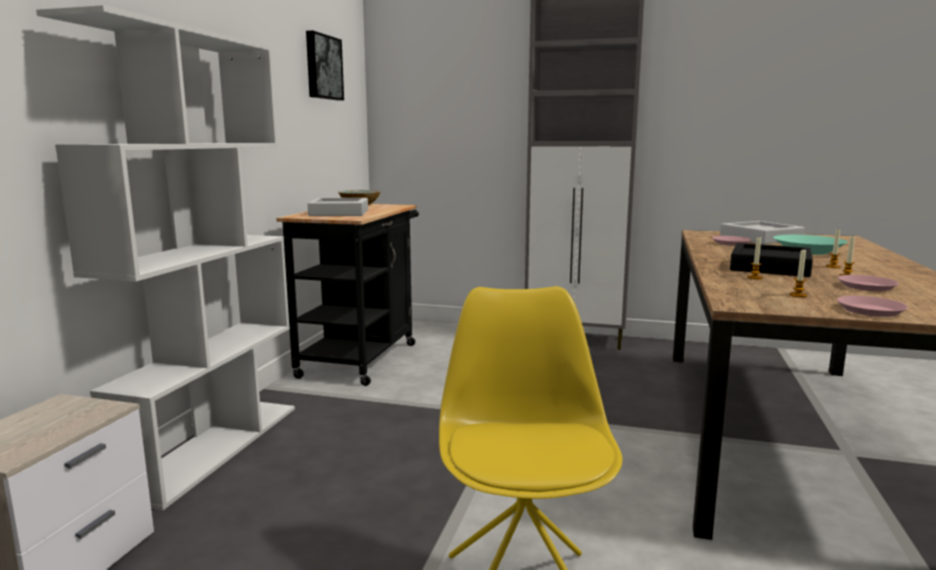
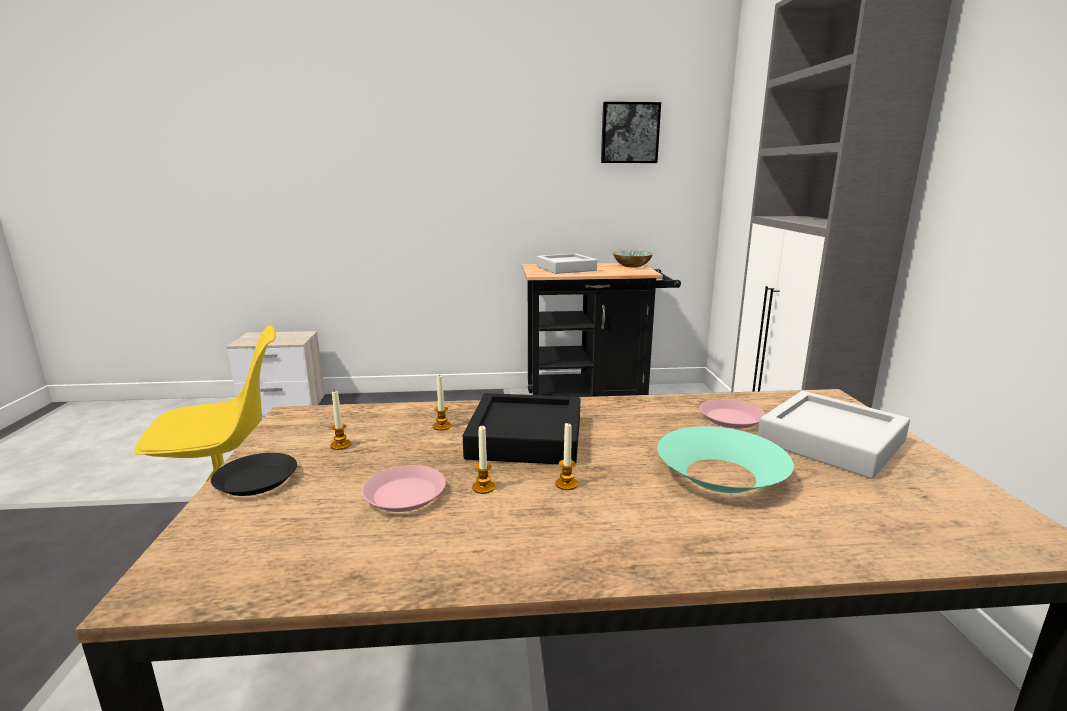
camera: 70 degrees right, 5 degrees up
(213, 447) = (409, 400): white bookcase -> none
(870, 310) = (256, 480): pink plate -> black plate

